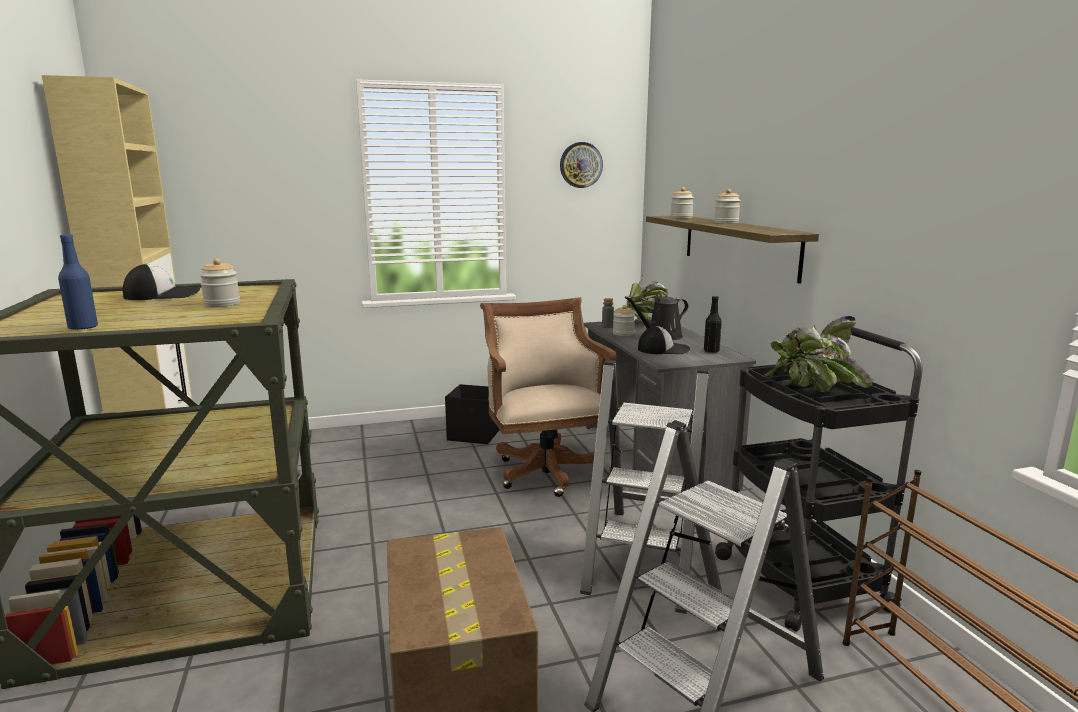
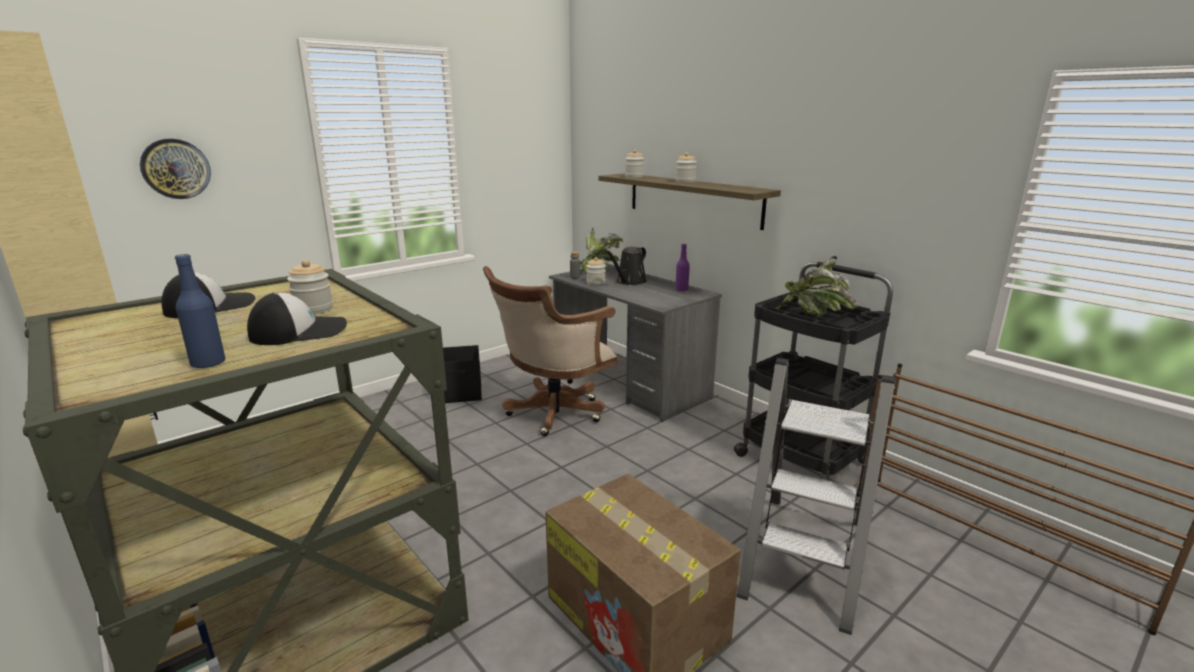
camera: 25 degrees left, 5 degrees up
(544, 471) = (551, 414): office chair -> office chair turned 90 degrees counterclockwise
(581, 165) = (520, 127): wall clock -> wall clock (176, 169)
(647, 554) = (687, 466): grey step ladder -> none
(663, 349) = (645, 293): cap -> cap (300, 331)
(711, 351) = (681, 290): black bottle -> purple bottle

